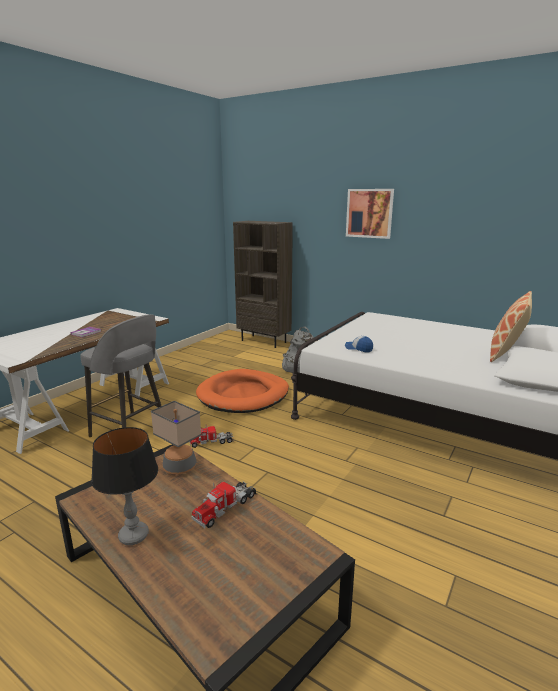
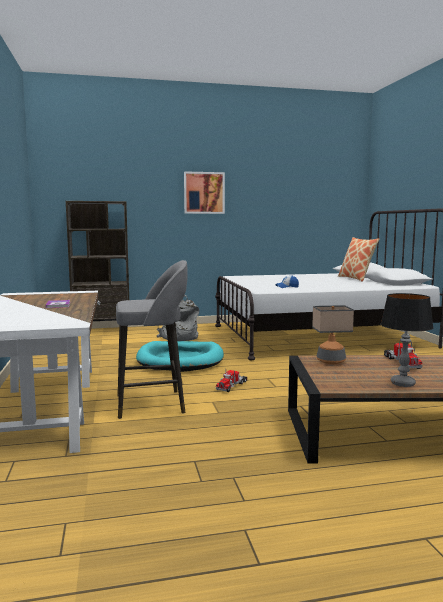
camera: 45 degrees left, 10 degrees down
(243, 395) = (180, 360): orange dog bed -> turquoise dog bed

